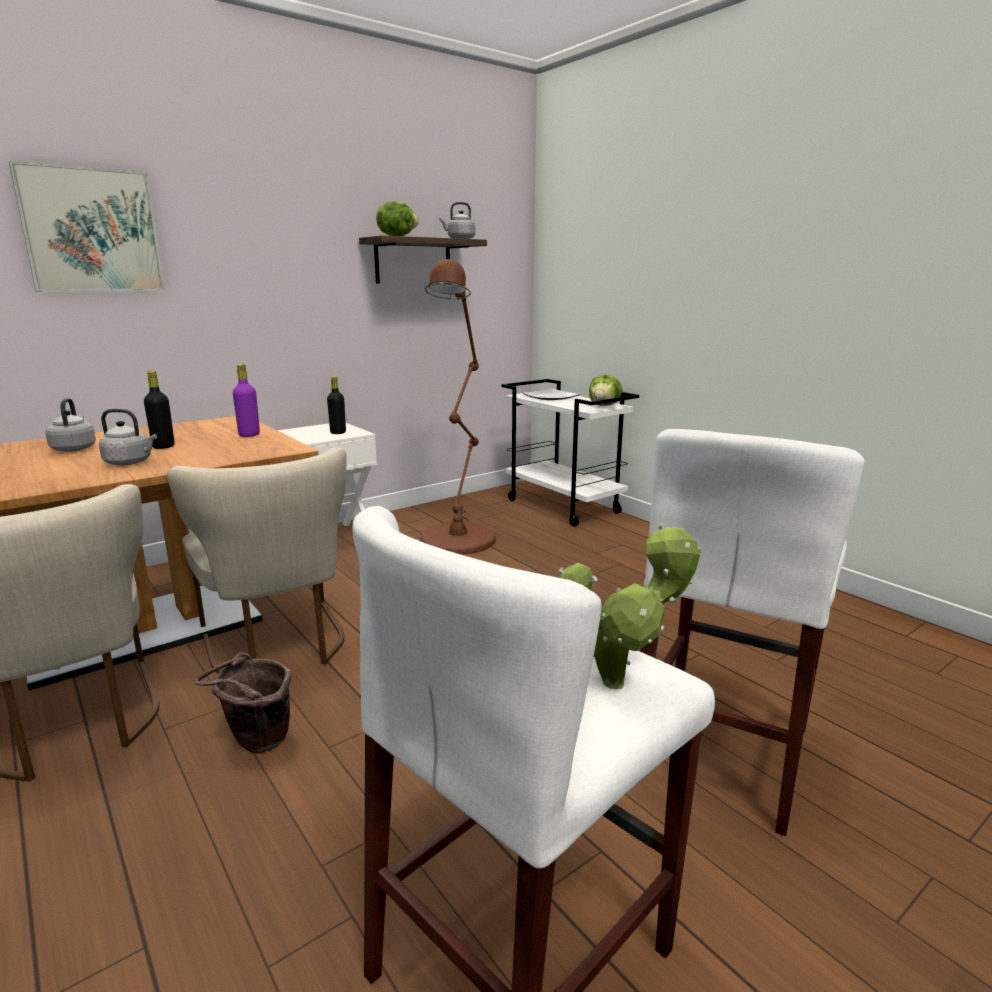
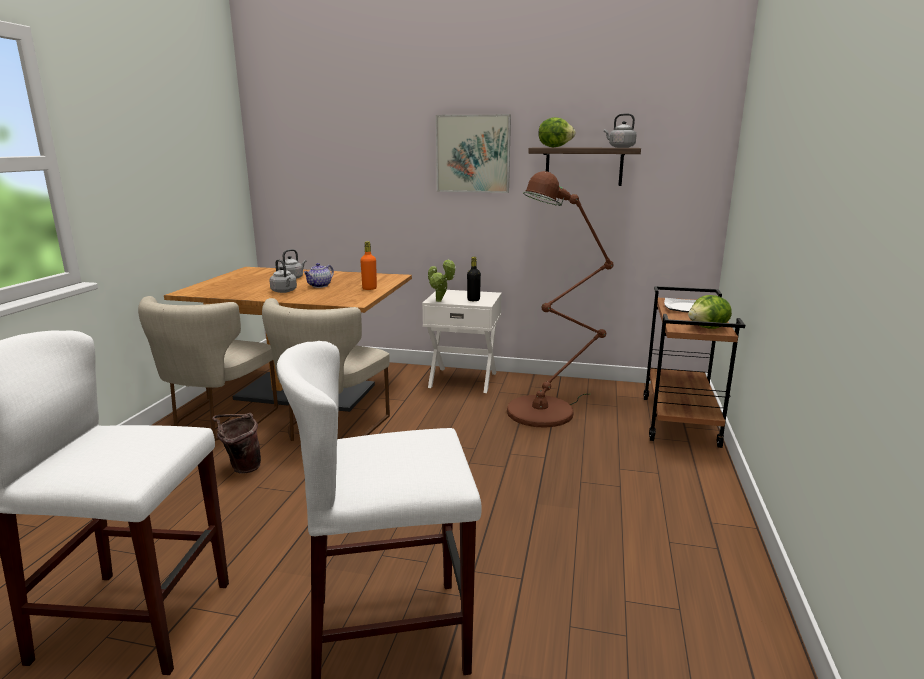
camera: 50 degrees right, 0 degrees up
(92, 231) = (353, 149): picture -> picture (473, 154)
(163, 446) = (320, 286): black bottle -> teapot
(249, 435) = (369, 288): purple bottle -> orange bottle
(564, 506) = (680, 422): white cart -> brown cart
(621, 681) = (108, 467): potted plant -> potted plant (440, 301)

